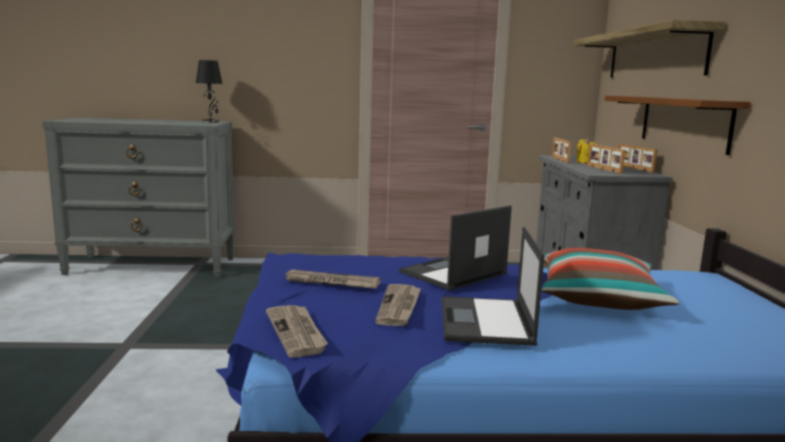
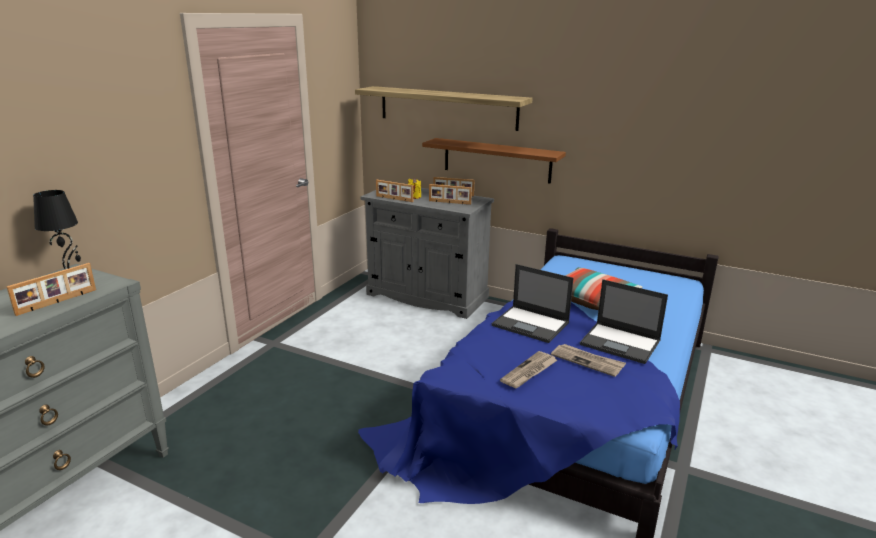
camera: 60 degrees left, 10 degrees up
(170, 123) = (57, 302): none -> picture frame
(297, 332) = (619, 407): newspaper -> none
(453, 273) = (531, 324): laptop -> laptop turned 45 degrees counterclockwise

